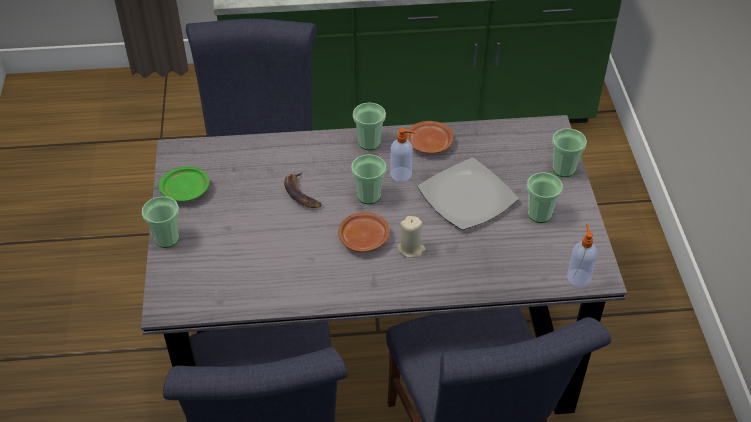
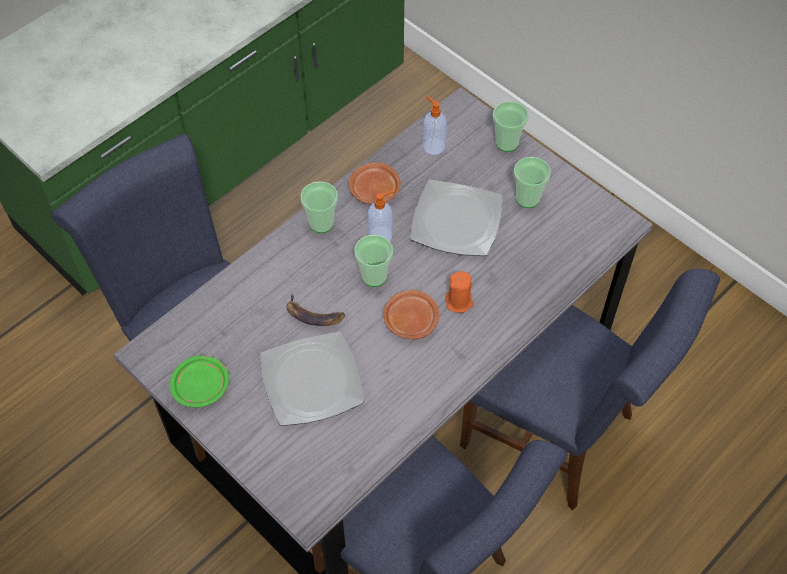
camera: 40 degrees left, 10 degrees up
(167, 239) = (236, 447): cup -> none
(255, 231) = (310, 380): none -> plate
(411, 249) = (459, 302): beige candle -> orange candle
(578, 277) = (608, 235): soap dispenser -> soap dispenser (433, 146)

